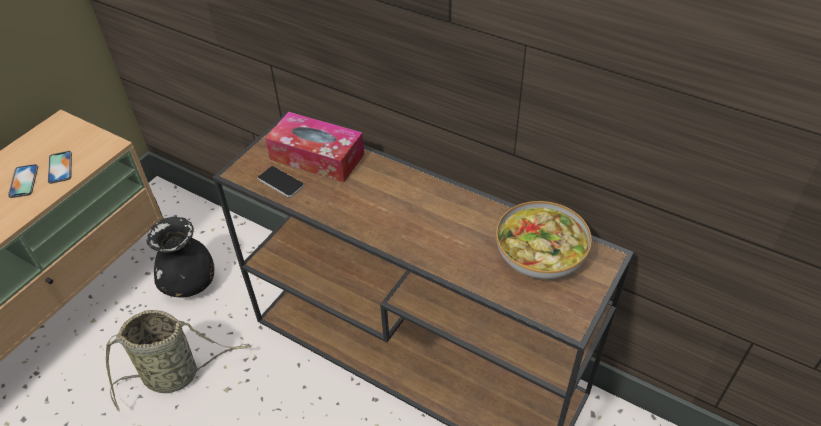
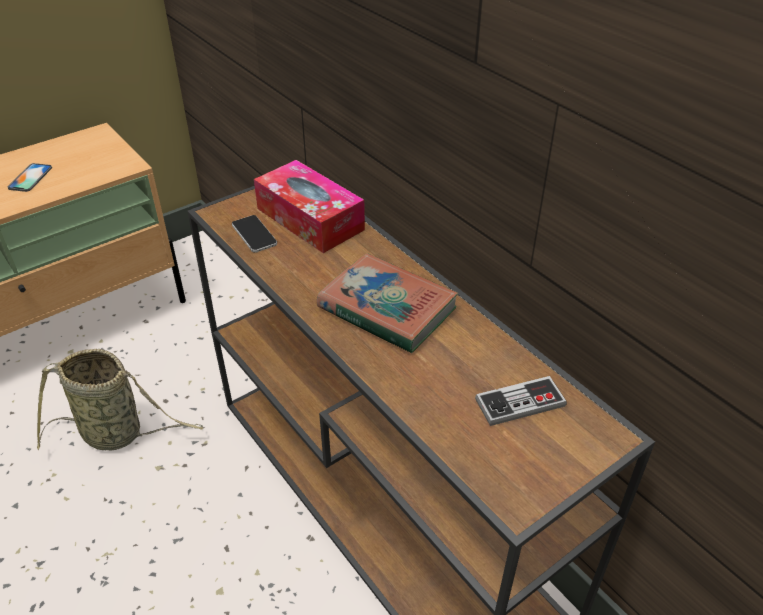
camera: 20 degrees right, 5 degrees down
(60, 167) = (71, 174): phone -> none
(190, 283) = (180, 344): black vase -> none
(415, 212) = (387, 308): none -> book
(540, 253) = (520, 403): bowl -> game controller

